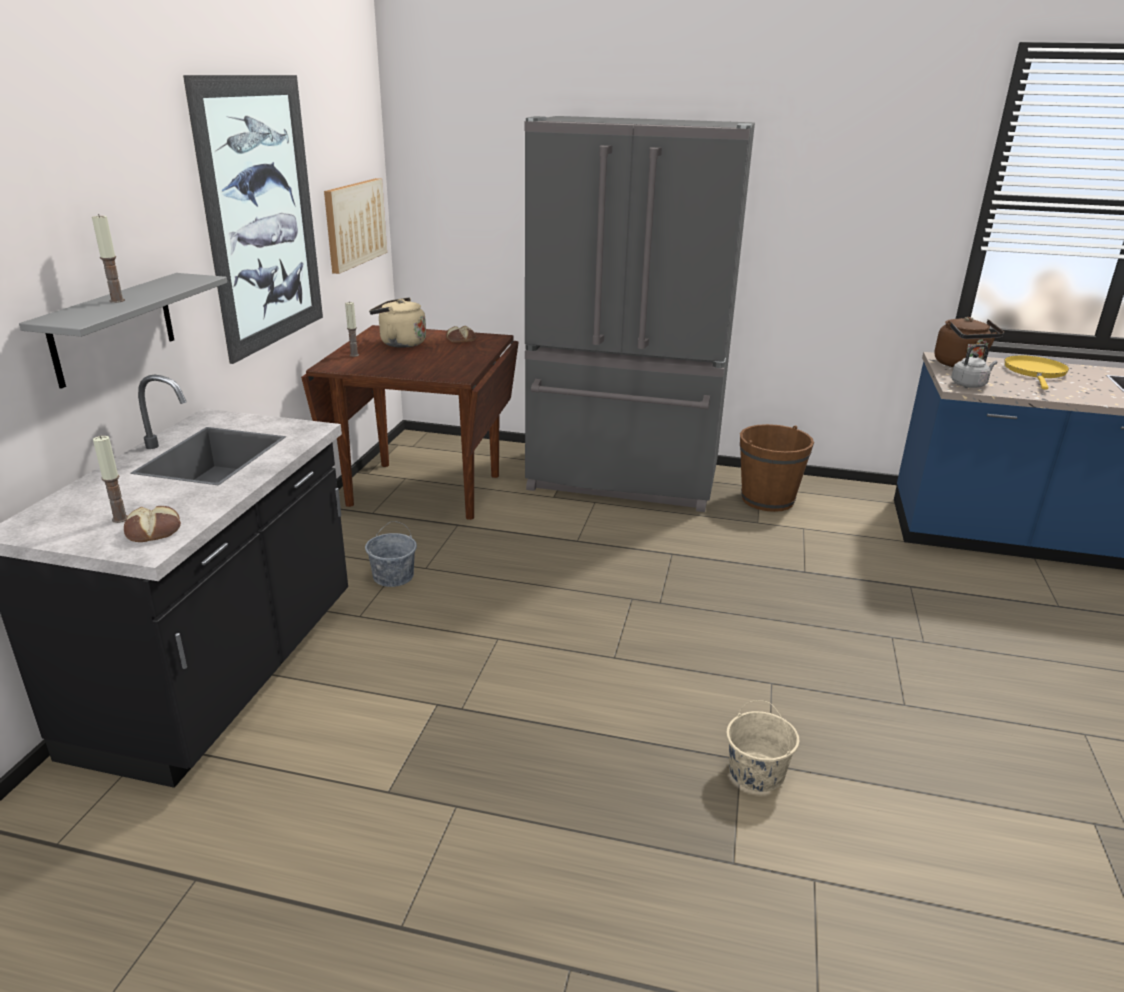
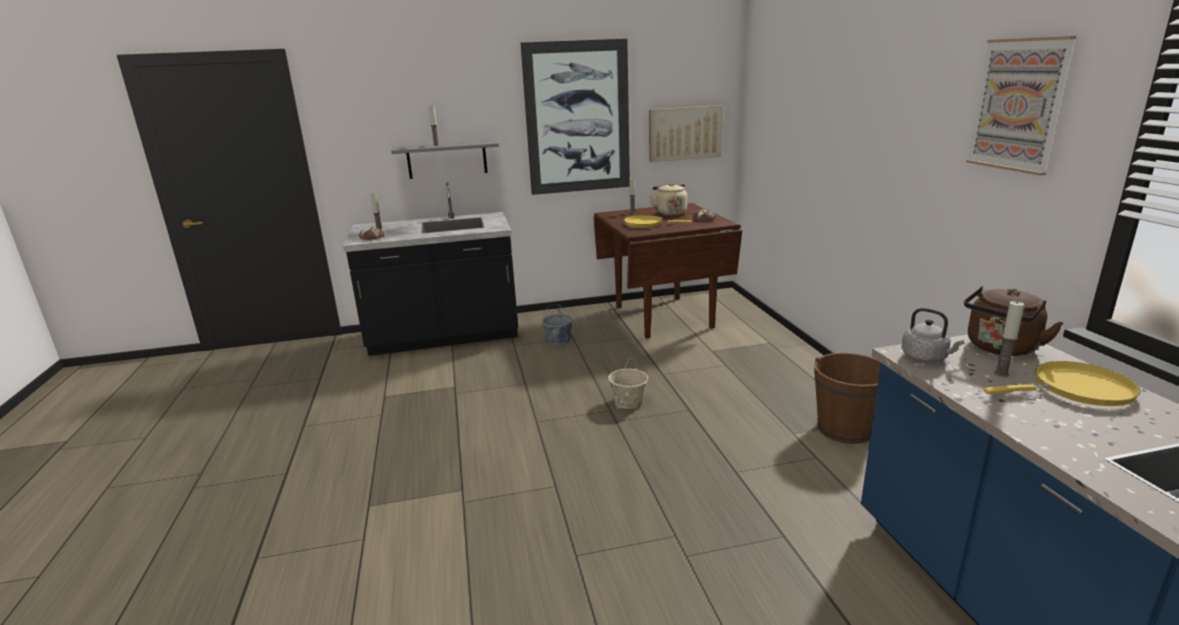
camera: 65 degrees right, 5 degrees down
(427, 363) = (646, 224): none -> yellow frying pan
(623, 479) = (777, 365): grey fridge -> none
(756, 772) = (452, 498): beige bucket -> beige bucket (628, 401)
(877, 172) = (1018, 105): none -> picture
(1005, 378) = (1001, 374): none -> candle

